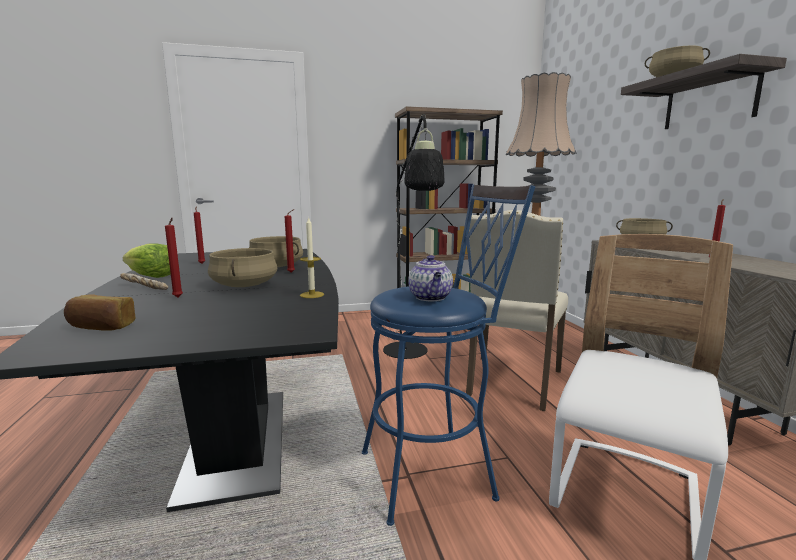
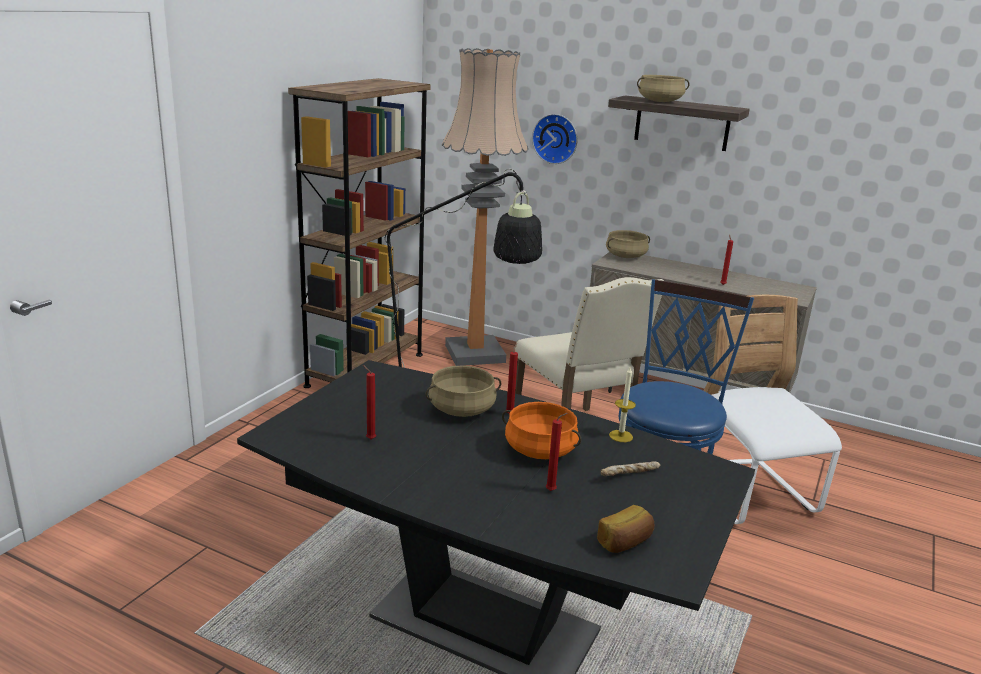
camera: 50 degrees left, 10 degrees up
(144, 288) = (477, 498): bread -> bread (630, 475)
(152, 276) = (412, 482): lettuce -> none
(244, 285) = (539, 450): beige cooking pot -> orange cooking pot
(431, 298) = (689, 403): teapot -> none
(607, 145) = (556, 138): none -> wall clock

